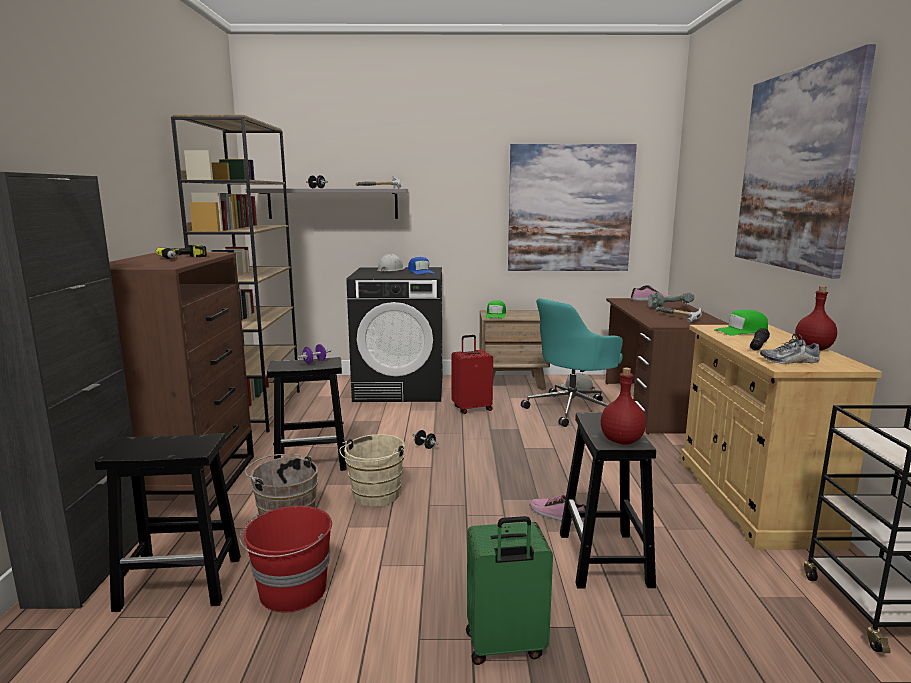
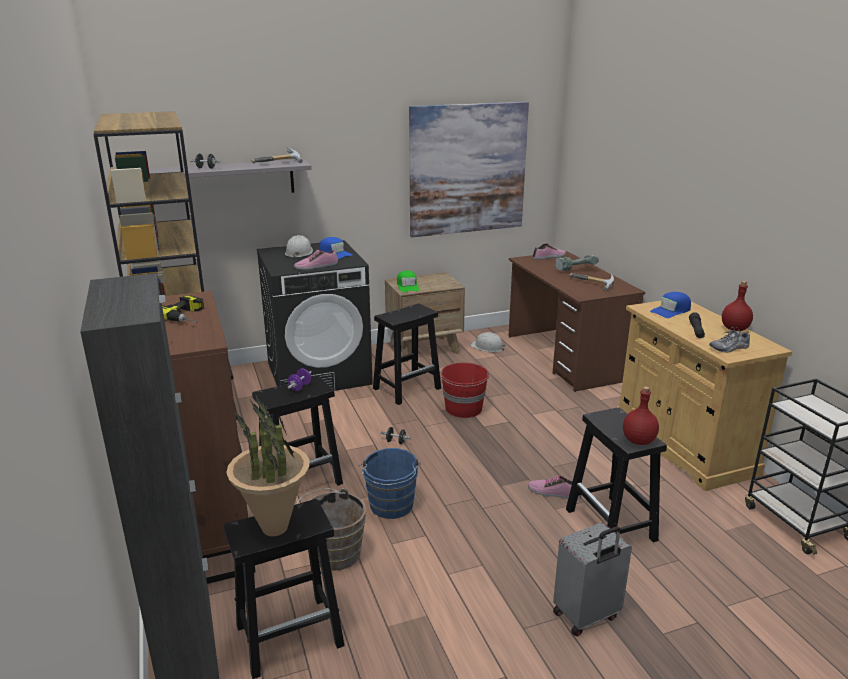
camera: 20 degrees left, 10 degrees up
(158, 447) = (275, 528): none -> potted plant
(292, 591) = (394, 616): red bucket -> red bucket (463, 409)
(374, 496) = (391, 507): beige bucket -> blue bucket
(393, 276) = (316, 266): none -> shoe
(472, 408) = (407, 388): red suitcase -> black stool
(505, 646) = (586, 616): green suitcase -> grey suitcase
(573, 409) = (498, 374): turquoise office chair -> none
(741, 331) = (671, 311): green cap -> blue cap
(795, 170) = (707, 169): picture -> none

